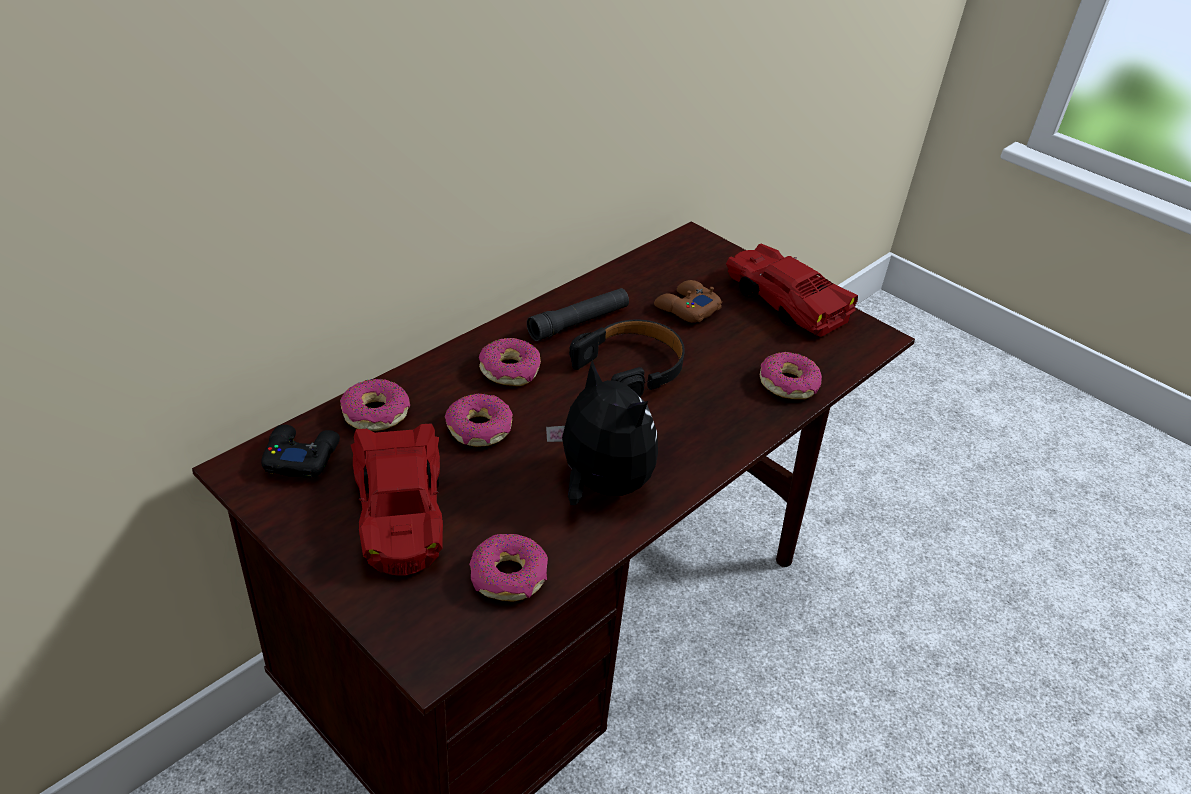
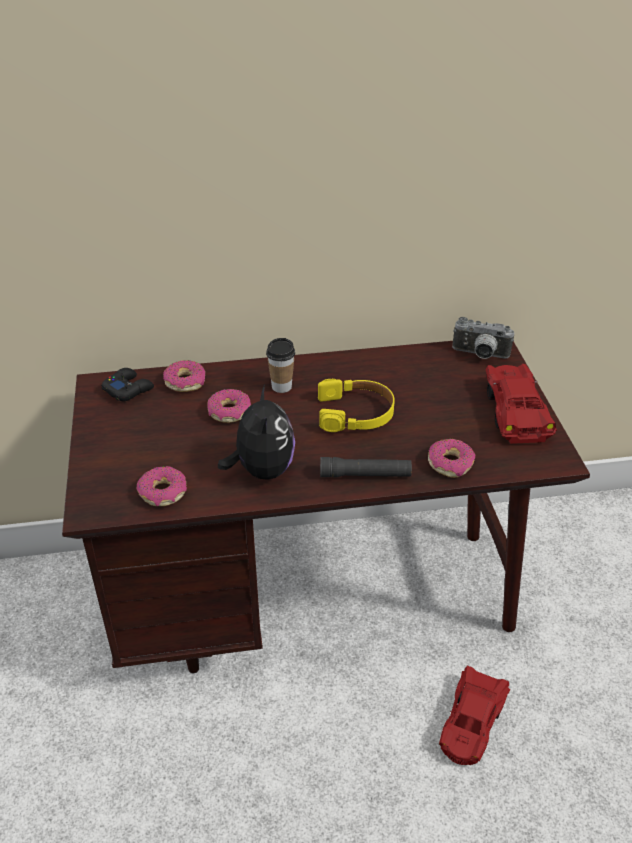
camera: 40 degrees right, 0 degrees up
(399, 511) = (145, 436): red toy car -> red toy car (471, 722)
(510, 370) = (281, 386): donut -> cup
(579, 322) = (354, 374): black flashlight -> black flashlight (365, 475)
(631, 368) = (355, 413): black headphones -> yellow headphones
(686, 253) = (480, 355): none -> camera
(686, 308) = (436, 391): brown game controller -> none

